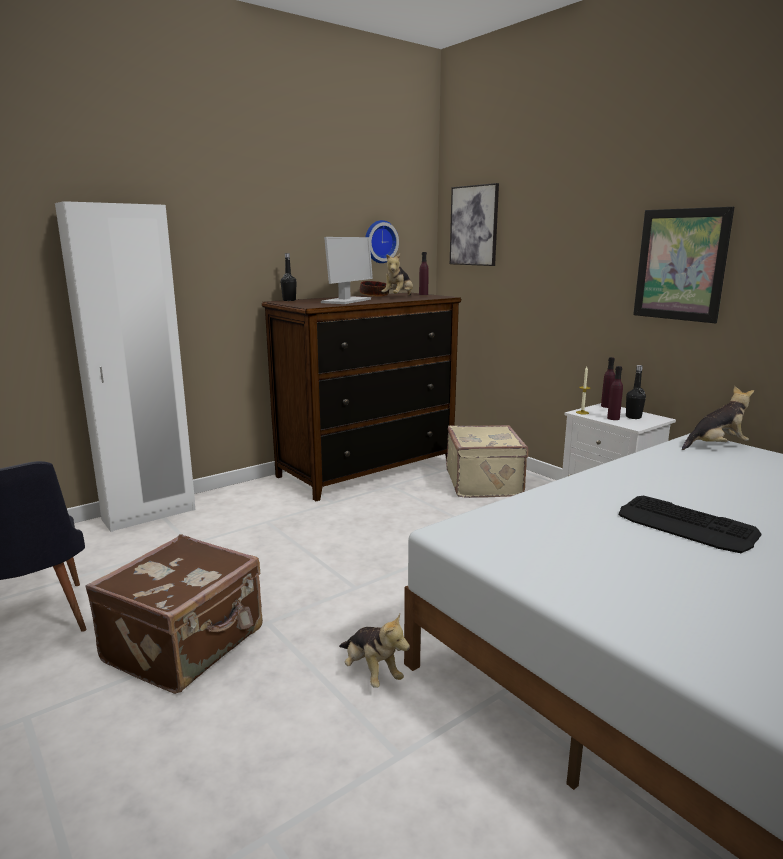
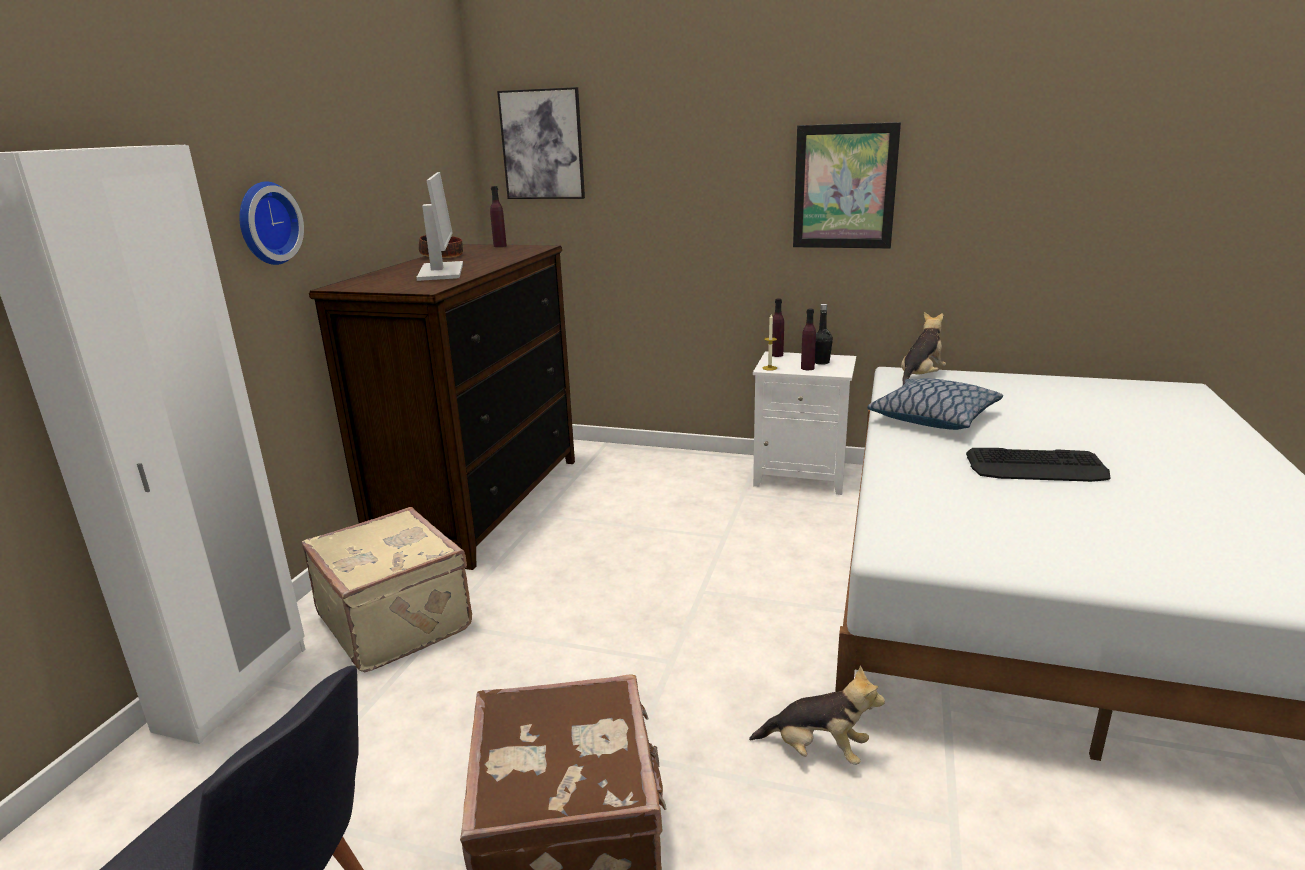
camera: 35 degrees left, 5 degrees up
(289, 300) = (349, 282): black bottle -> none
(379, 242) = (422, 175): wall clock -> wall clock (265, 223)
(398, 297) = (489, 256): plush toy -> none
(485, 483) = (643, 478): beige suitcase -> beige suitcase (397, 621)
(664, 472) = (933, 417): none -> pillow

